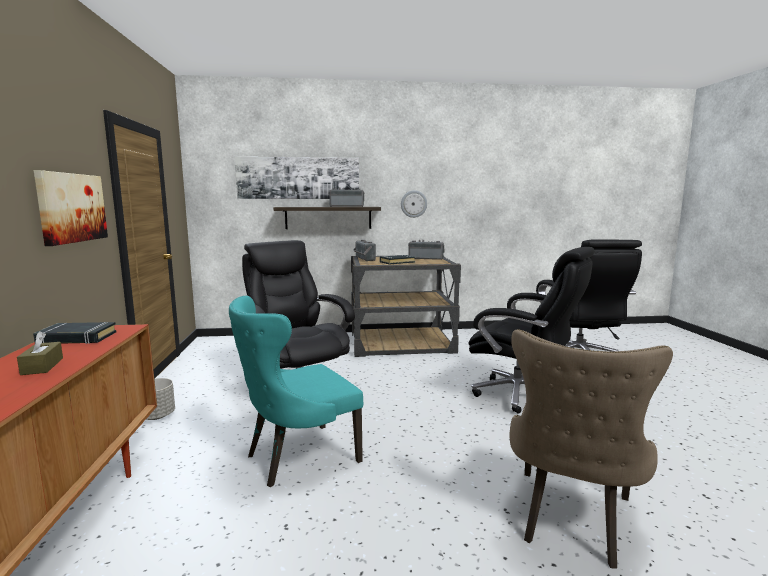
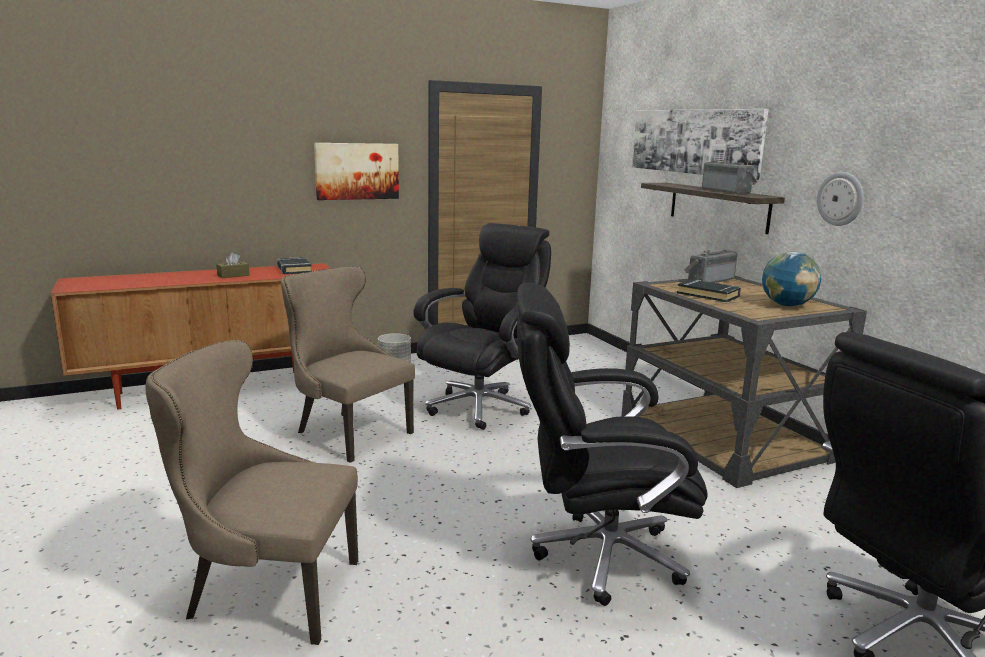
camera: 70 degrees right, 5 degrees up
(297, 457) = (348, 433): turquoise chair -> beige chair
(426, 258) = (787, 305): radio -> globe
(522, 396) = (598, 557): black office chair -> black office chair turned 75 degrees clockwise

